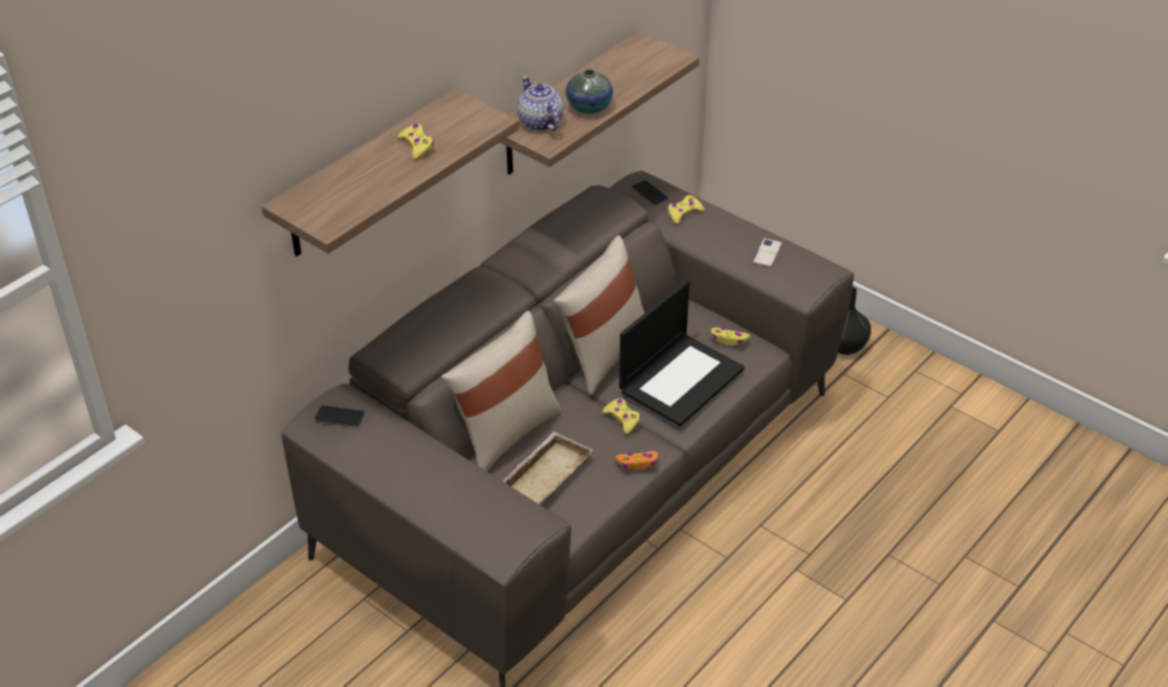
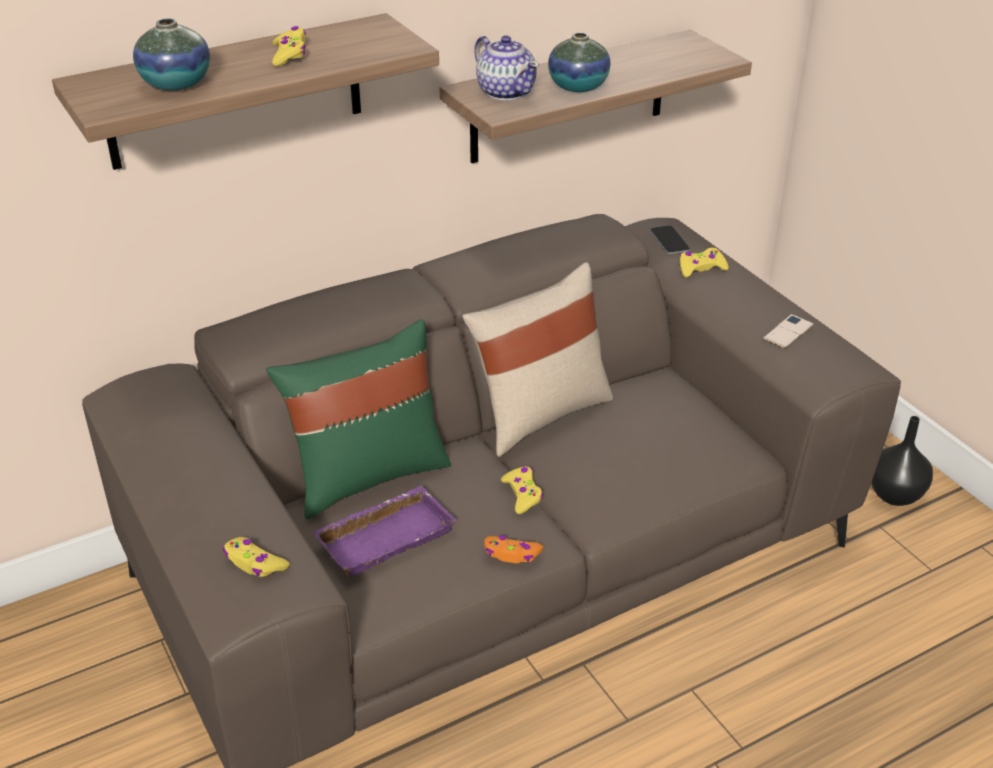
camera: 20 degrees right, 5 degrees down
(339, 417) = (150, 397): phone -> none
(358, 191) = (176, 84): none -> vase
(505, 433) = (367, 475): beige pillow -> green pillow
(540, 123) = (506, 92): teapot -> teapot turned 150 degrees clockwise
(545, 474) = (385, 536): beige tray -> purple tray
(681, 379) = (622, 464): laptop -> none
(729, 339) = (709, 433): yellow game controller -> yellow game controller (255, 563)

